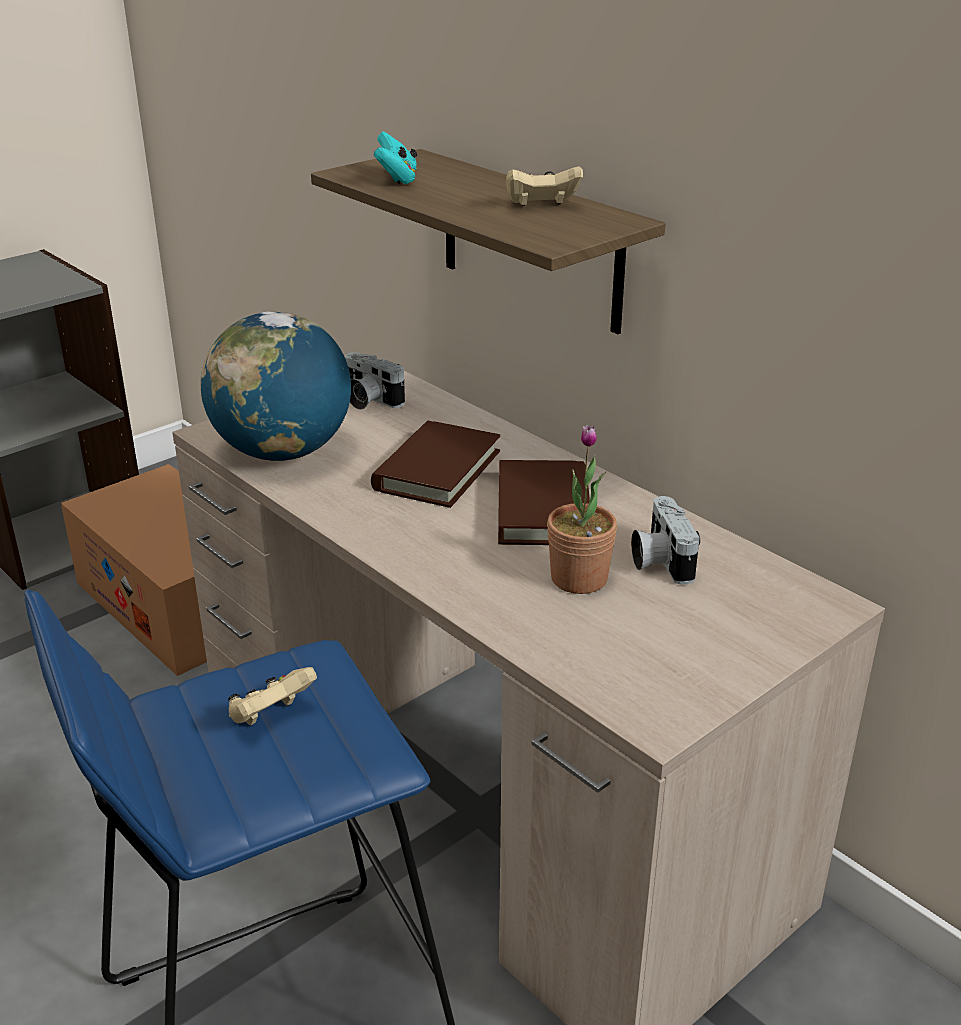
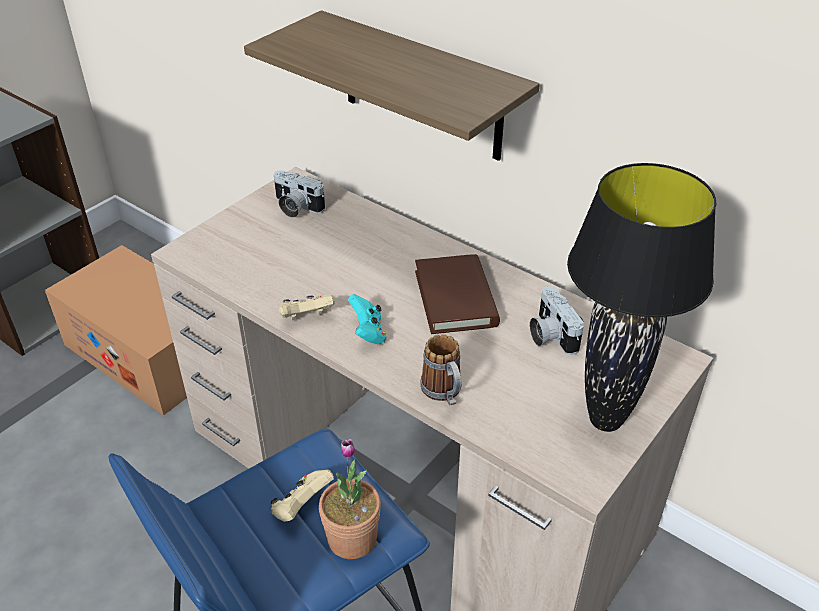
camera: 10 degrees left, 10 degrees up
(283, 452) = (244, 265): globe -> none
(396, 179) = (316, 48): turquoise game controller -> turquoise game controller (368, 332)
(437, 470) = (367, 269): brown book -> none
(495, 609) = (444, 394): none -> mug
(541, 206) = (440, 72): beige game controller -> beige game controller (307, 318)
(579, 578) = (497, 358): potted plant -> potted plant (352, 538)
(707, 662) = (605, 421): none -> black table lamp

